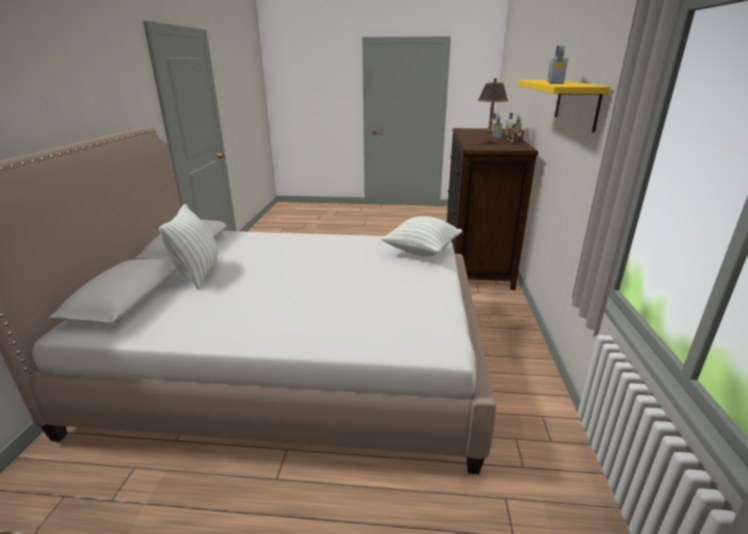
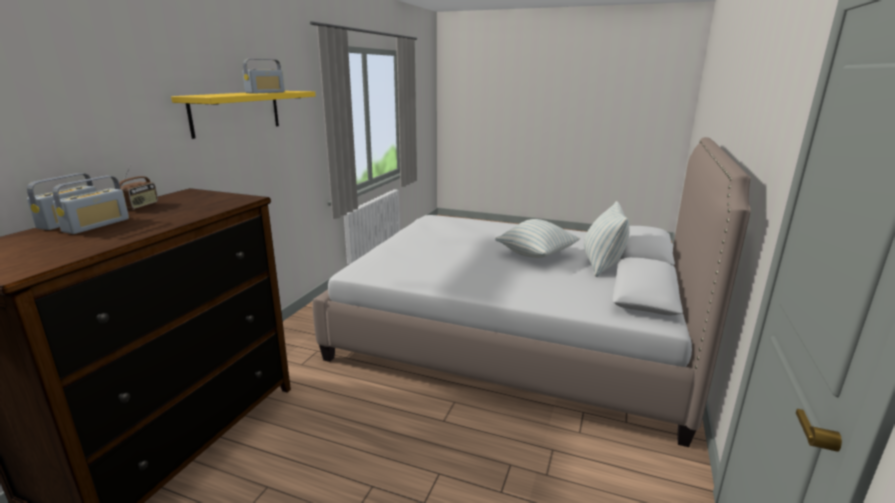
camera: 165 degrees left, 5 degrees down
(421, 251) = (383, 261): pillow -> pillow (536, 255)
(488, 141) = (168, 211): table lamp -> none

